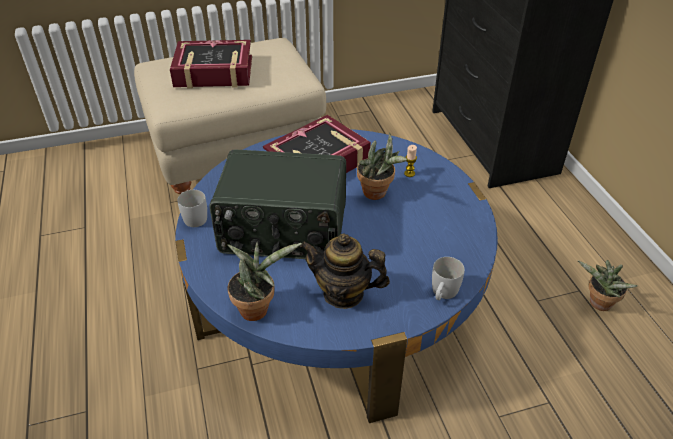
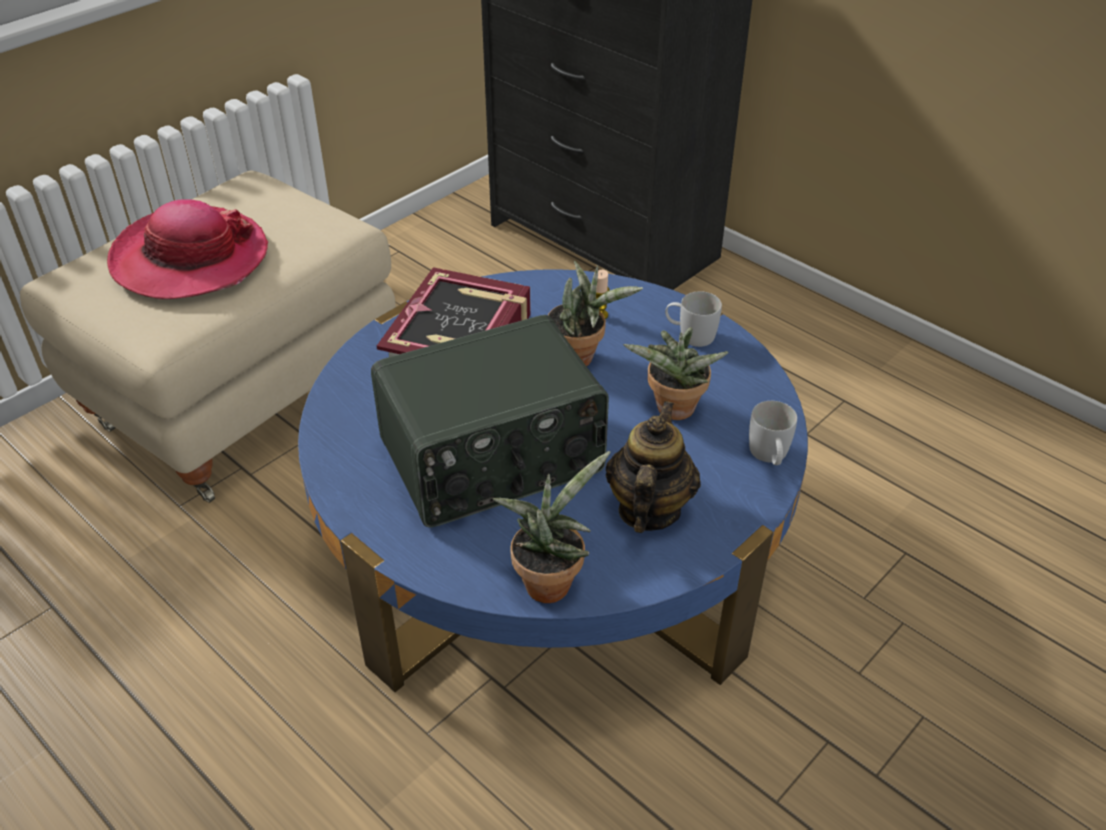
camera: 30 degrees left, 0 degrees up
(193, 217) = (338, 494): white mug -> white mug (690, 335)
(214, 72) = (190, 258): book -> hat
(343, 293) = (648, 509): teapot -> teapot turned 120 degrees clockwise
(598, 304) = (876, 409): potted plant -> potted plant (673, 412)

